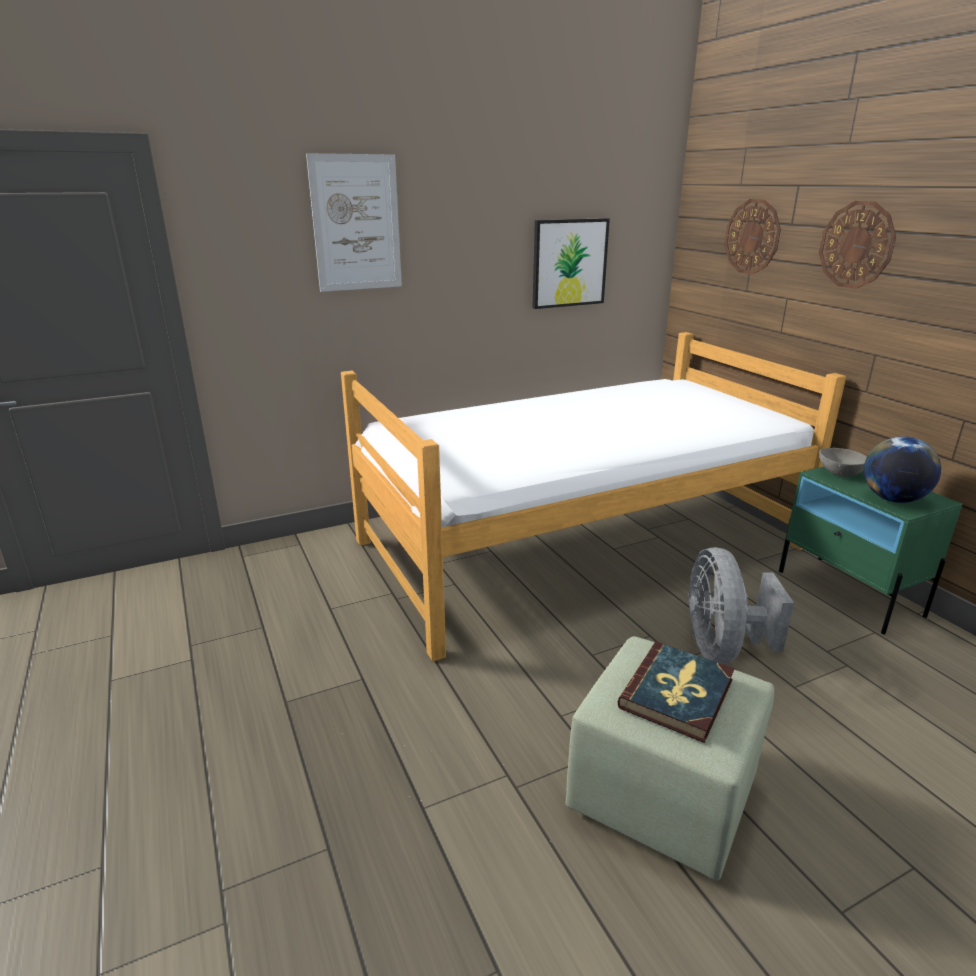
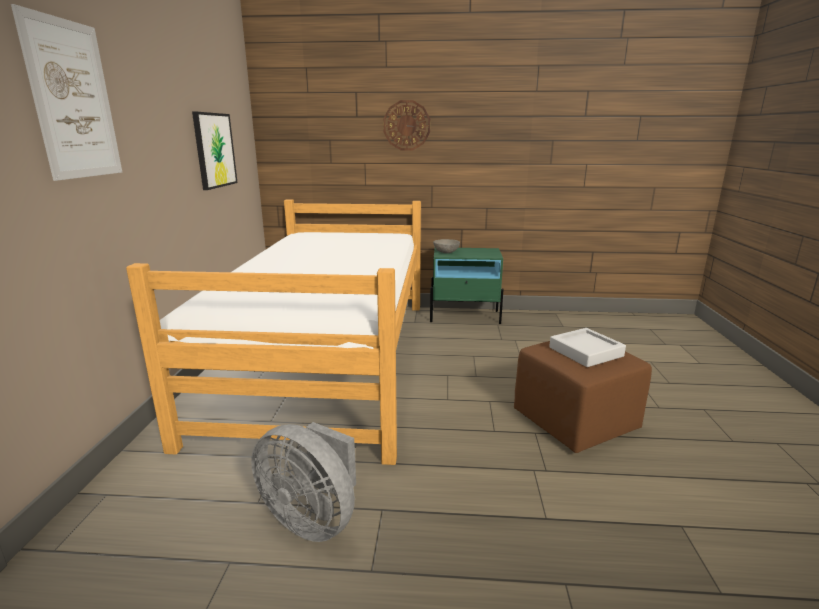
camera: 60 degrees left, 5 degrees down
(659, 794) = (574, 423): green ottoman -> brown ottoman
(677, 694) = (585, 352): book -> grey tray
(721, 648) = (477, 361): grey fan -> grey fan (312, 519)
(752, 236) = (328, 126): wall clock -> none
(893, 499) = (482, 254): globe -> none

